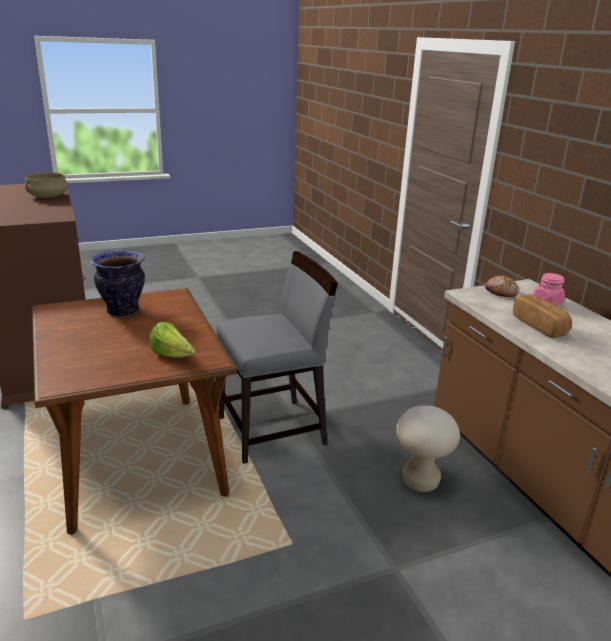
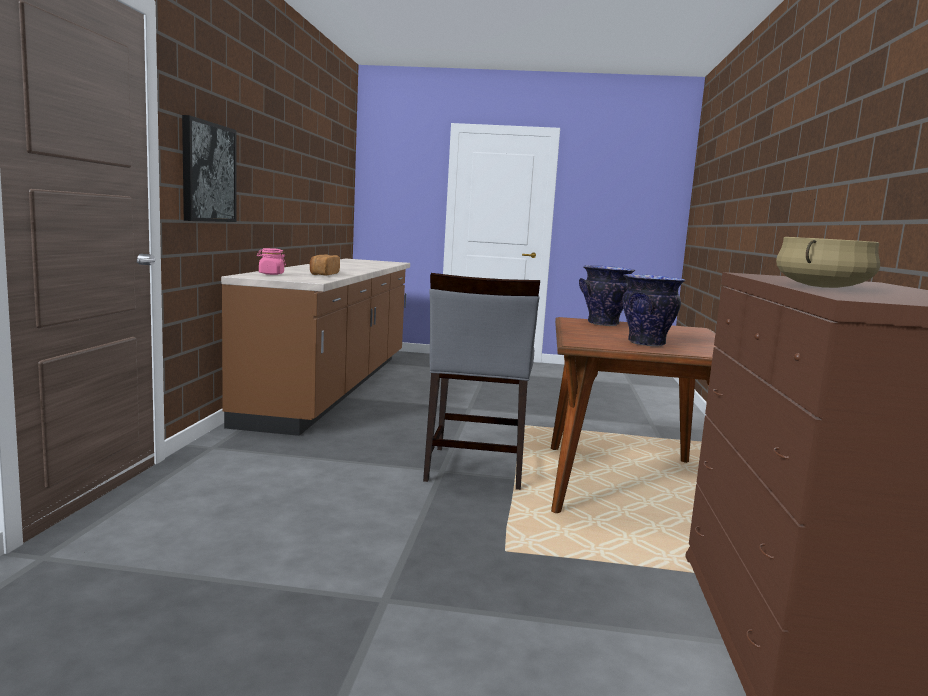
camera: 150 degrees left, 15 degrees down
(172, 355) = (603, 324): lettuce -> vase
(273, 430) = (474, 468): grey chair -> grey chair turned 90 degrees counterclockwise
(420, 482) = (395, 421): beige stool -> none
(501, 292) = (283, 278): bread -> none
(545, 181) = (208, 172): none -> picture

